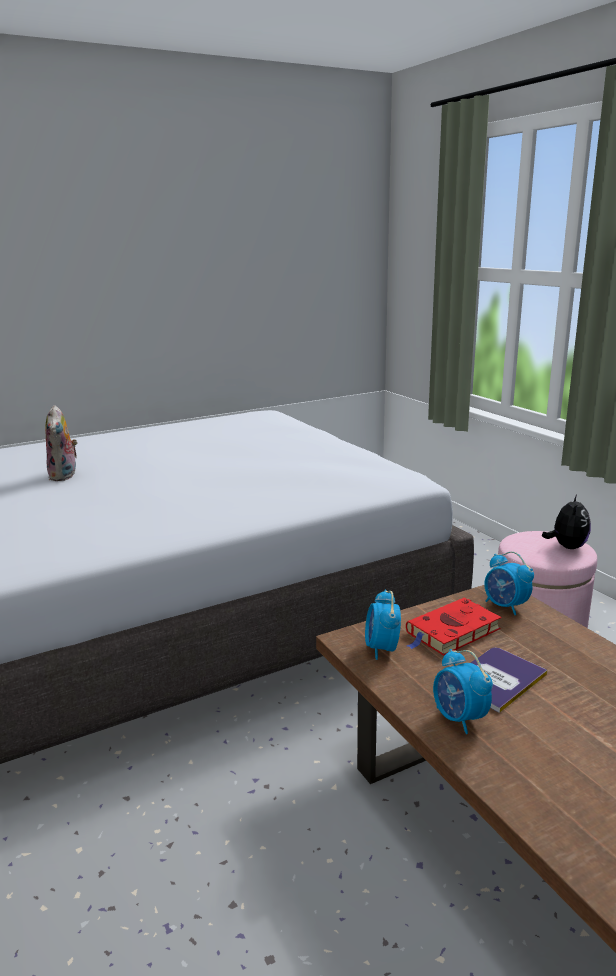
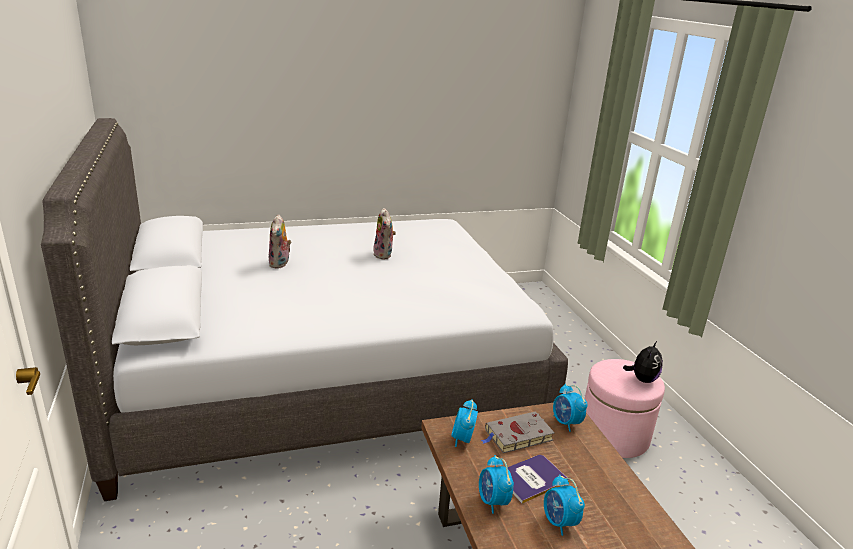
camera: 10 degrees right, 5 degrees up
(203, 450) = (384, 255): none -> plush toy
(451, 632) = (517, 436): red book -> grey book
(561, 726) = (559, 522): none -> alarm clock

